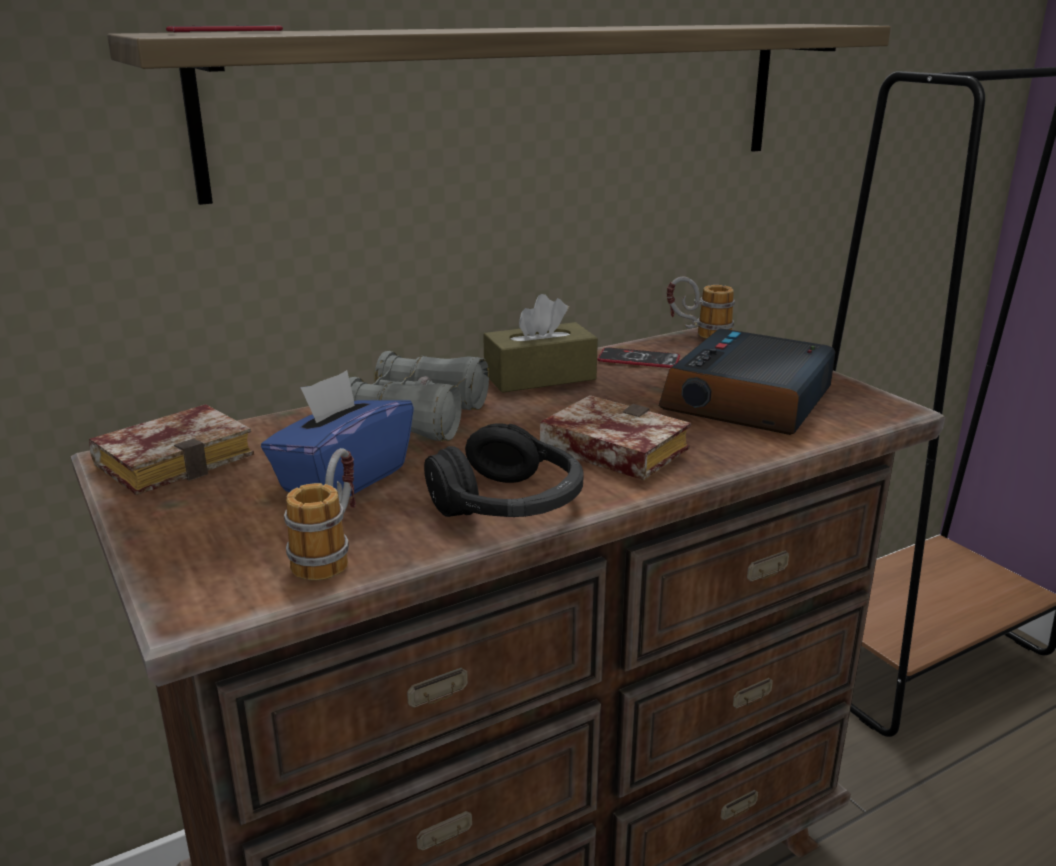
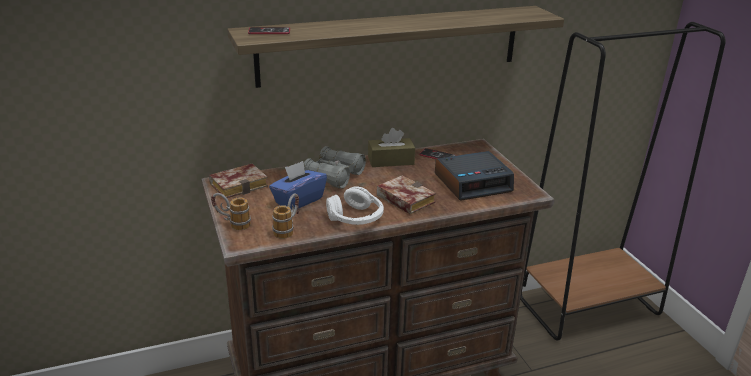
camera: 10 degrees right, 5 degrees up
(509, 504) = (356, 218): black headphones -> white headphones
(698, 334) = (472, 144): mug -> mug (232, 224)
(748, 401) = (473, 182): alarm clock -> alarm clock turned 150 degrees counterclockwise

